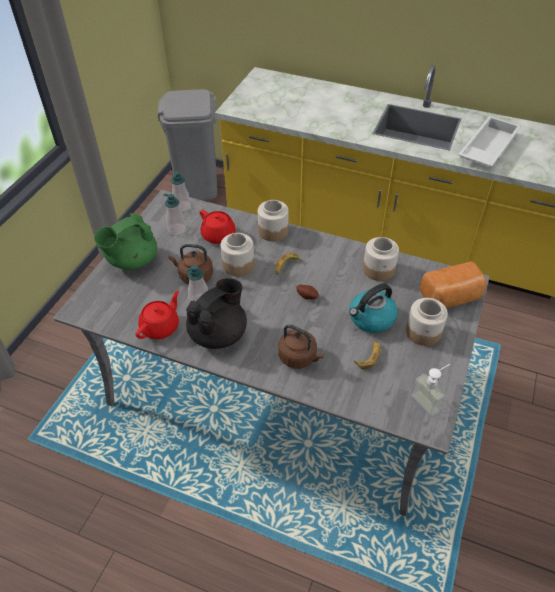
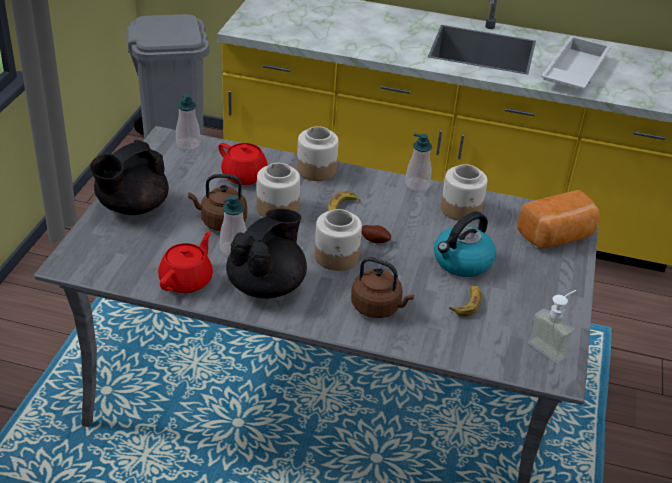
camera: 10 degrees left, 10 degrees down
(132, 261) = (132, 207): green teapot -> black teapot
(176, 229) = (186, 170): soap dispenser -> soap dispenser (417, 185)
(423, 332) = (530, 275): jar -> jar (337, 257)

